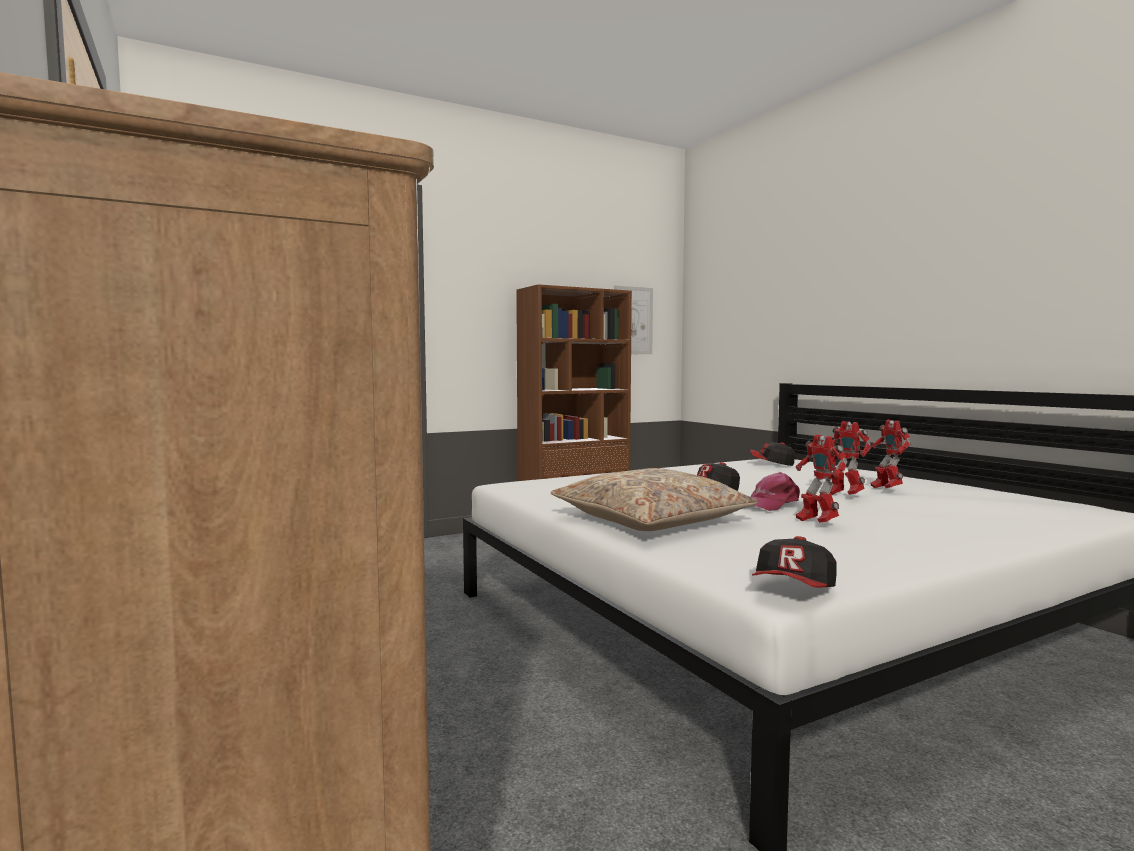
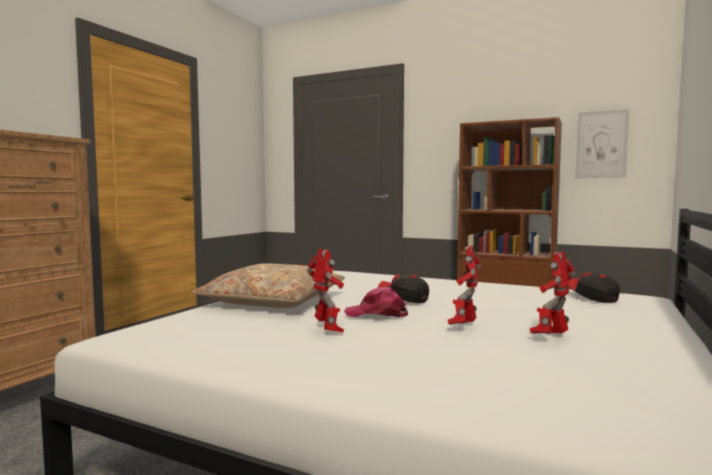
camera: 55 degrees right, 0 degrees up
(794, 590) = (109, 341): cap -> none
(816, 522) = (328, 330): toy robot -> toy robot turned 120 degrees clockwise

